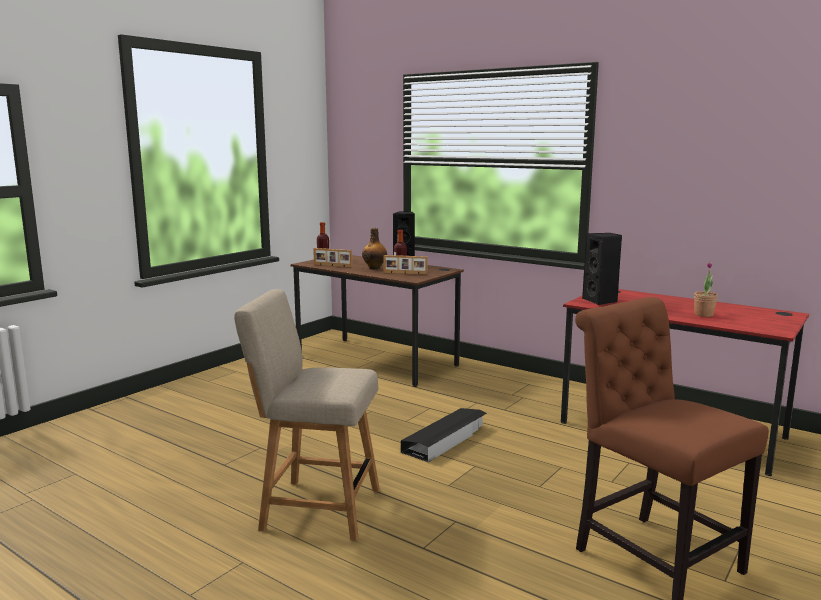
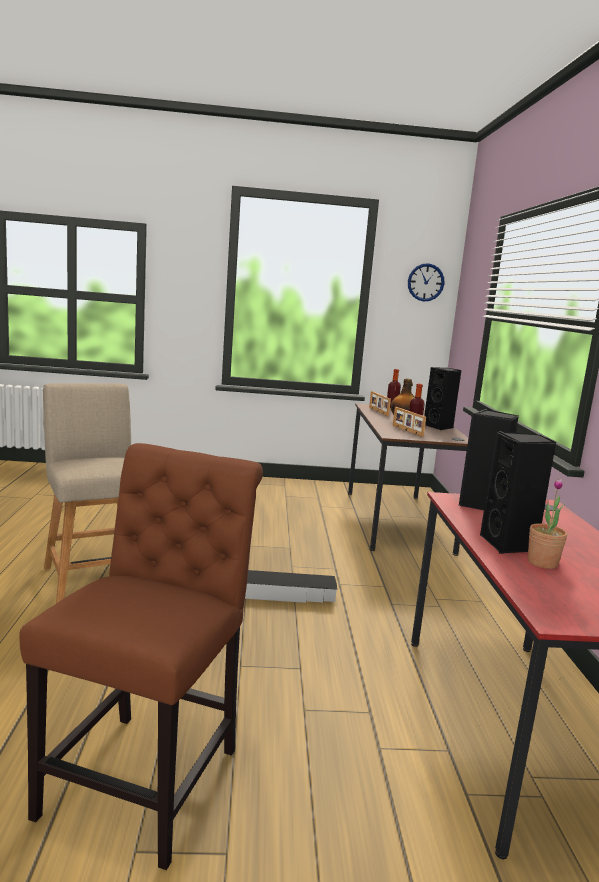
camera: 50 degrees right, 0 degrees up
(305, 134) = (425, 282): none -> wall clock
(673, 313) = (509, 545): none -> black speaker

